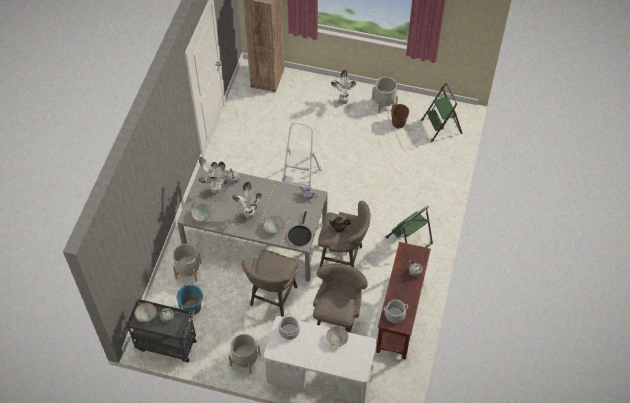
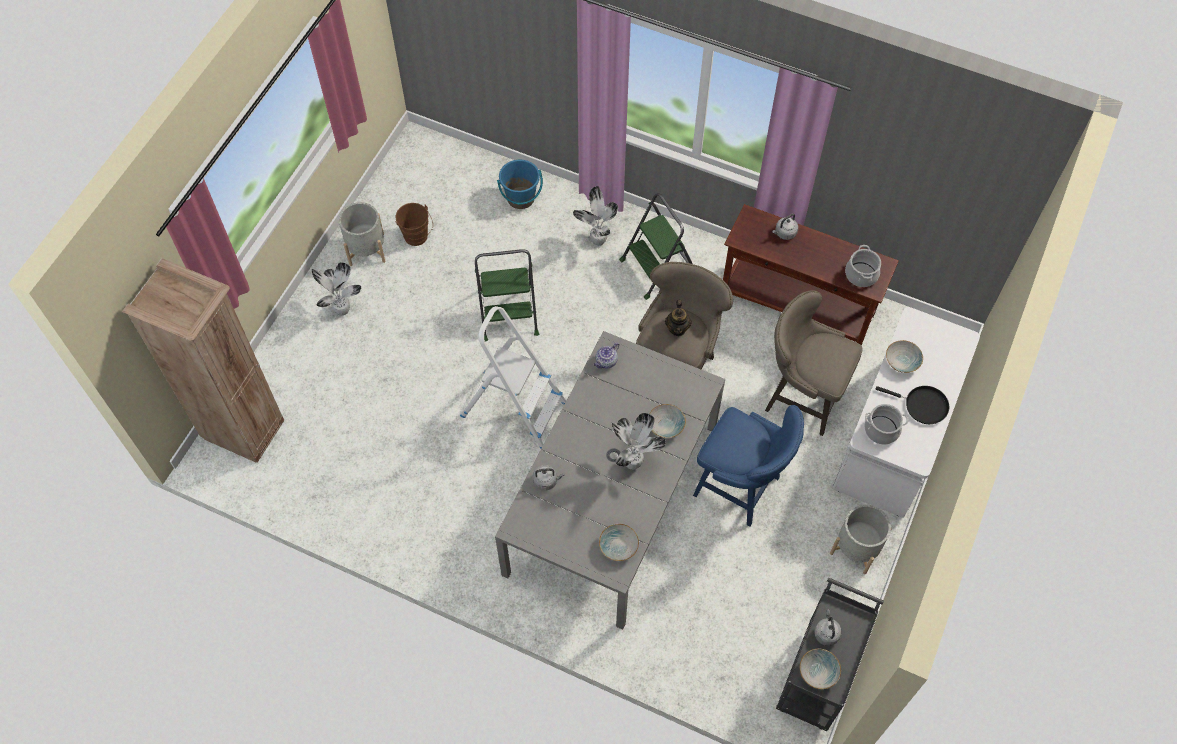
camera: 80 degrees left, 5 degrees up
(188, 270) = (663, 625): grey planter -> none
(192, 307) = (742, 626): blue bucket -> blue bucket (521, 198)
(215, 190) = (563, 516): potted plant -> potted plant (597, 242)
(272, 298) = (740, 488): beige stool -> blue stool
(300, 235) = (688, 387): black frying pan -> black frying pan (922, 405)
(443, 126) = (440, 174): green step ladder -> green step ladder (508, 309)

